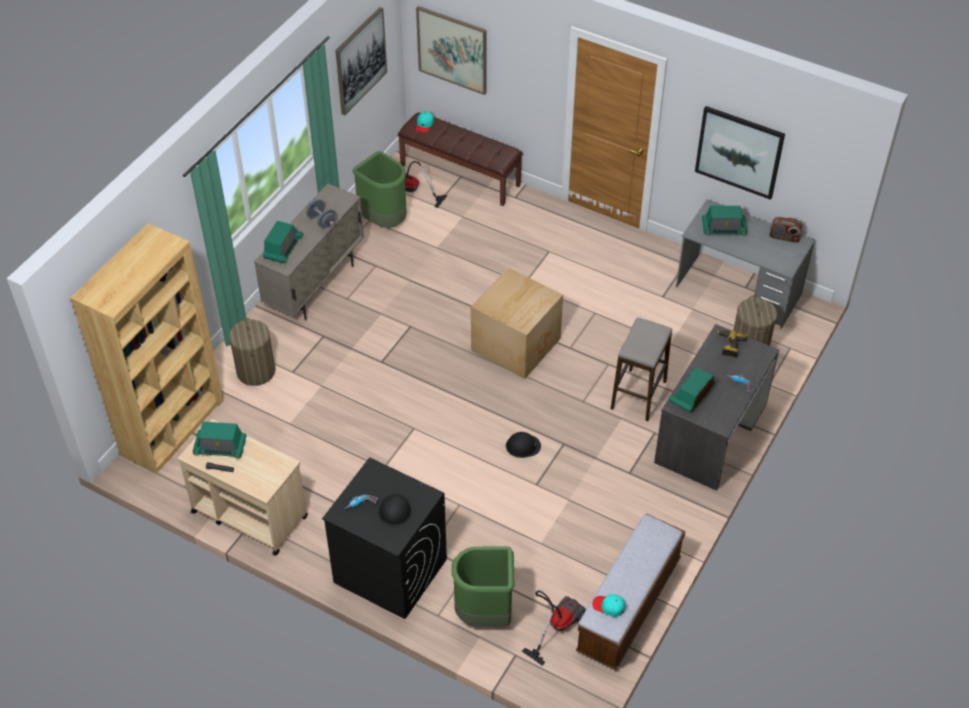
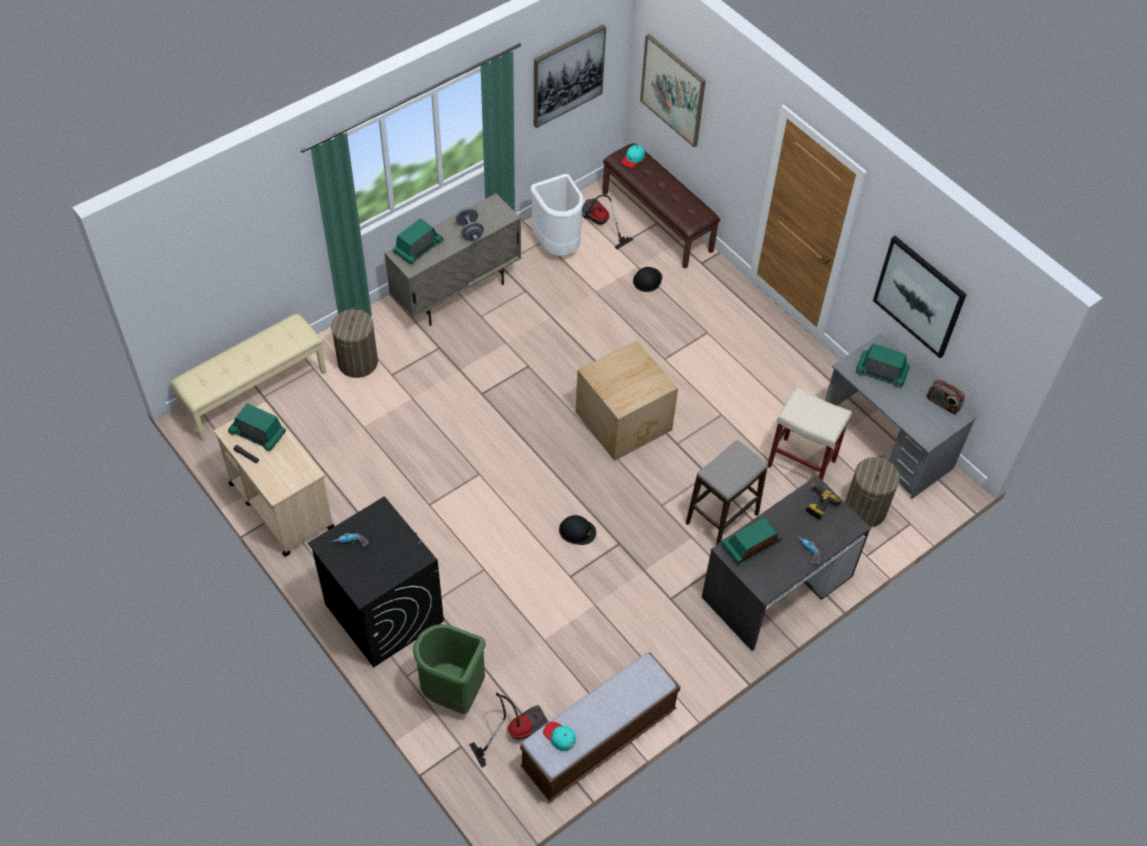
camera: 20 degrees right, 5 degrees up
(173, 427) = (254, 392): brown bookcase -> beige bench
(384, 220) = (557, 246): green trash can -> white trash can
(395, 510) = (380, 560): black hard hat -> black hard hat (647, 279)
(679, 330) = (800, 463): none -> beige stool

